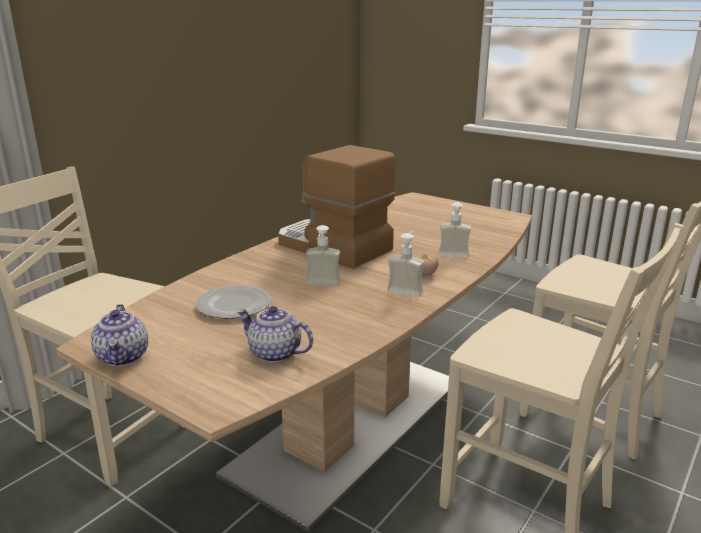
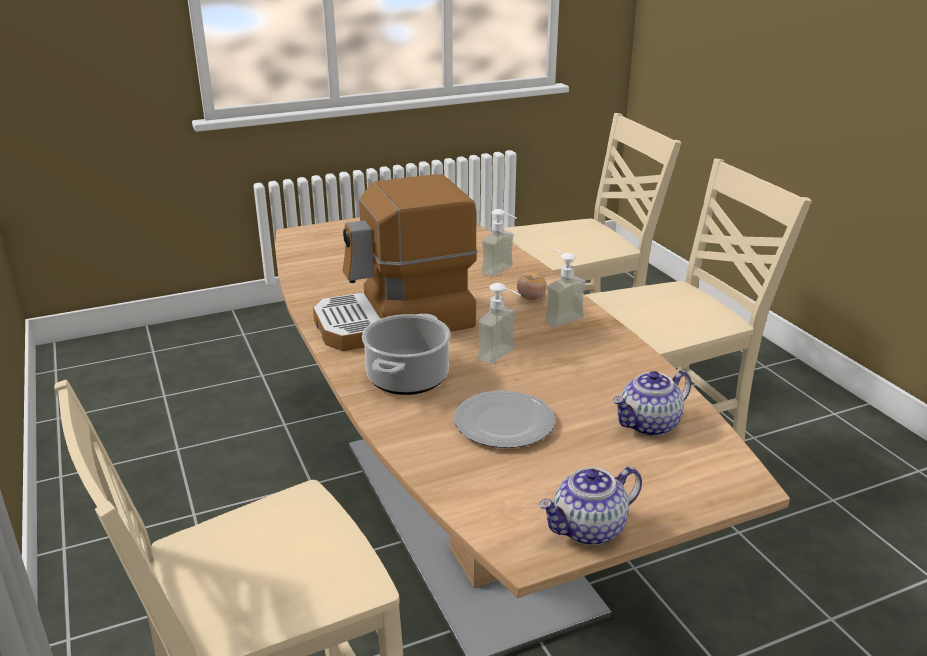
camera: 60 degrees left, 5 degrees up
(123, 357) = (588, 529): teapot -> teapot turned 135 degrees clockwise
(263, 267) = (408, 378): none -> cooking pot

